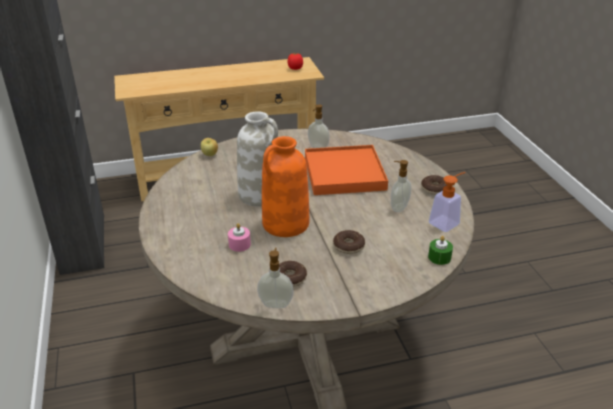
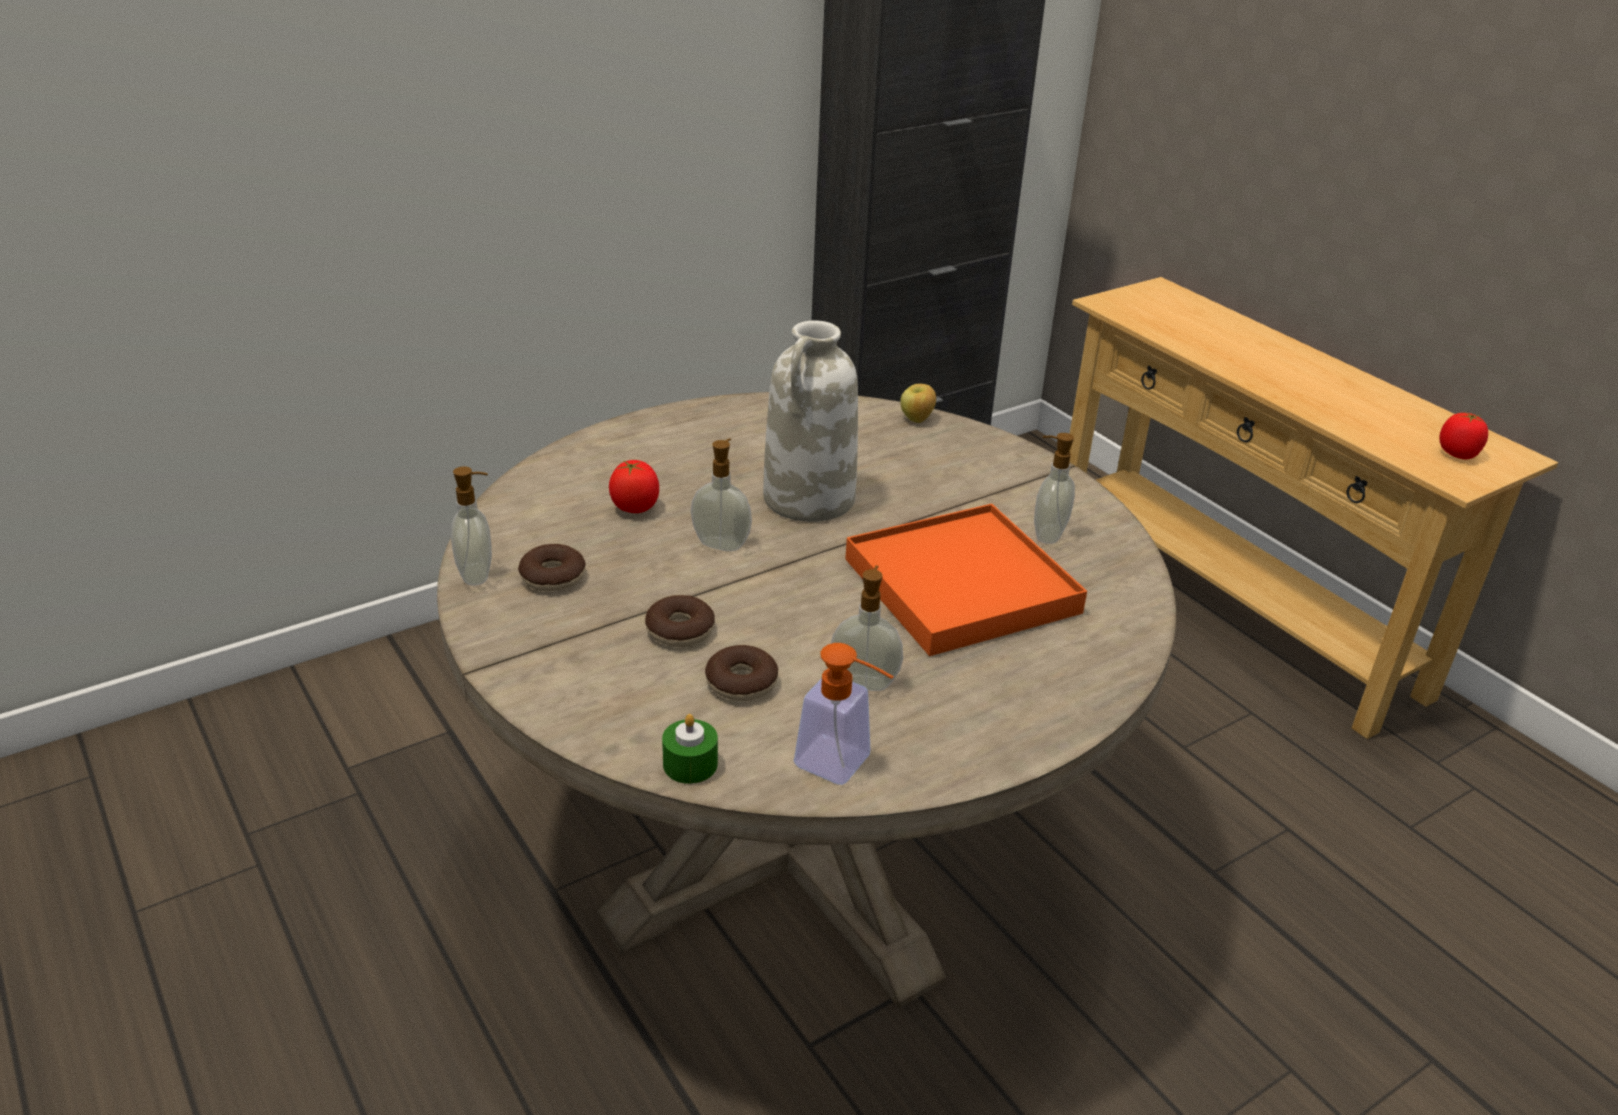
camera: 70 degrees right, 0 degrees up
(239, 244) = (634, 507): pink candle -> tomato
(285, 224) = (722, 544): orange vase -> soap dispenser
(434, 189) = (985, 732): donut -> donut (741, 682)

